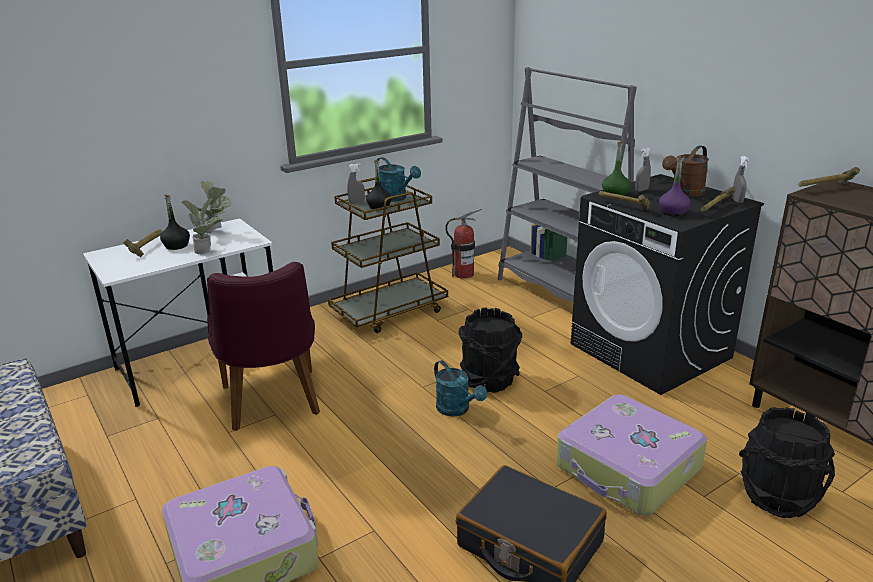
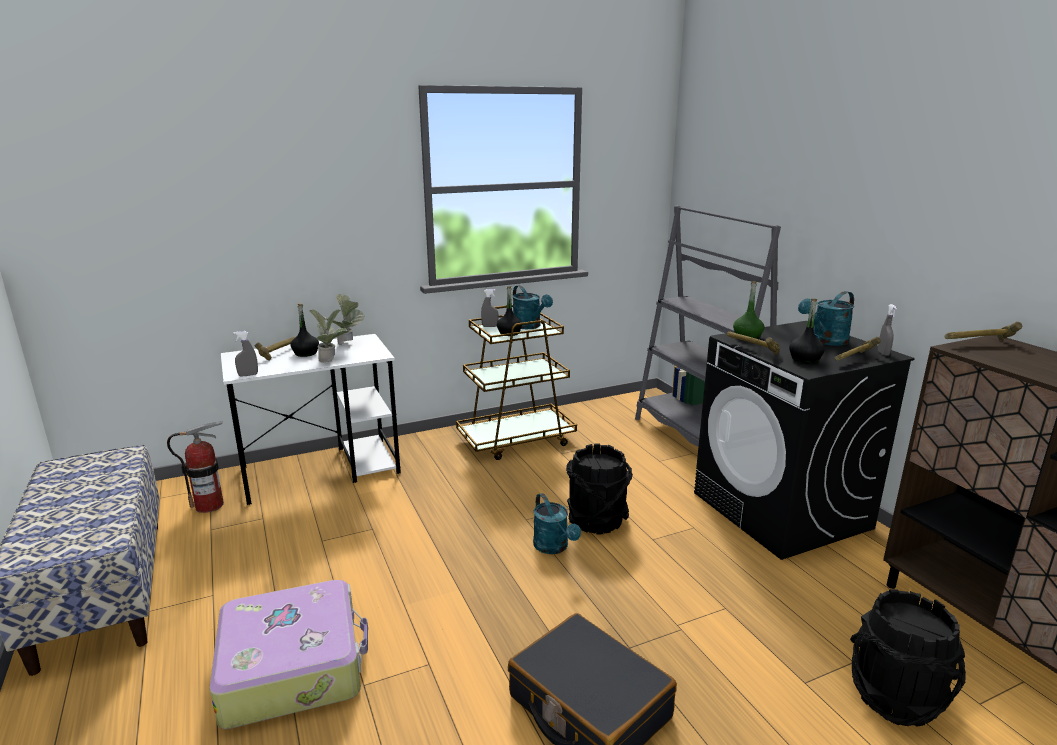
camera: 10 degrees right, 5 degrees down
(273, 405) = (373, 519): purple chair -> none
(464, 274) = (602, 411): fire extinguisher -> fire extinguisher (209, 505)
(628, 468) = (723, 637): suitcase -> none
(641, 190) = (778, 335): grey spray bottle -> grey spray bottle (248, 375)
(673, 212) = (804, 359): purple bottle -> black bottle
(684, 193) = (825, 341): brown watering can -> turquoise watering can

